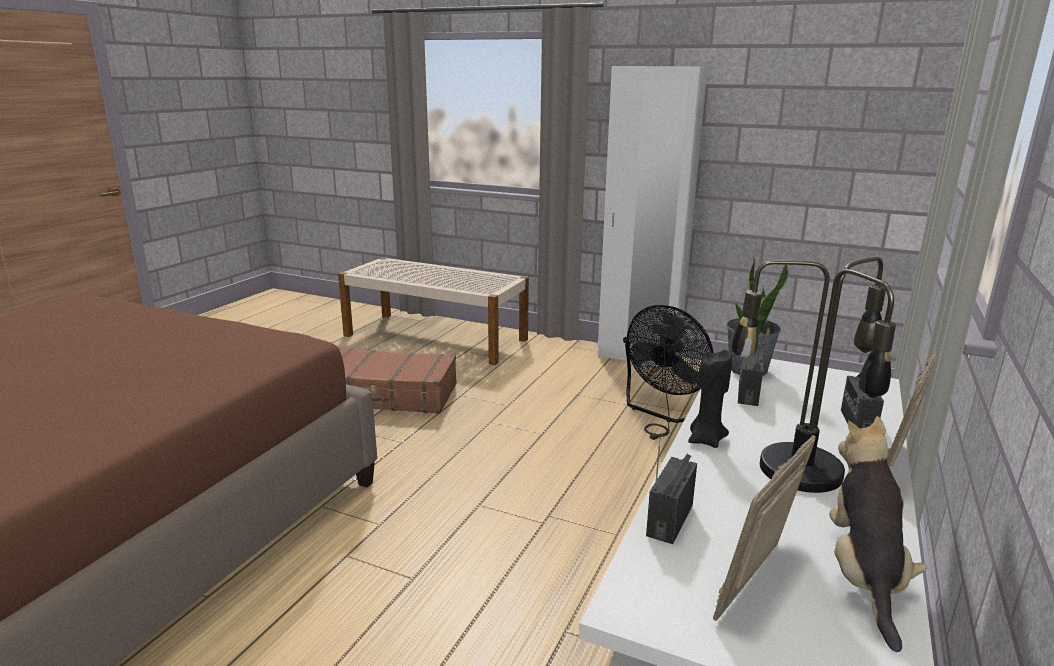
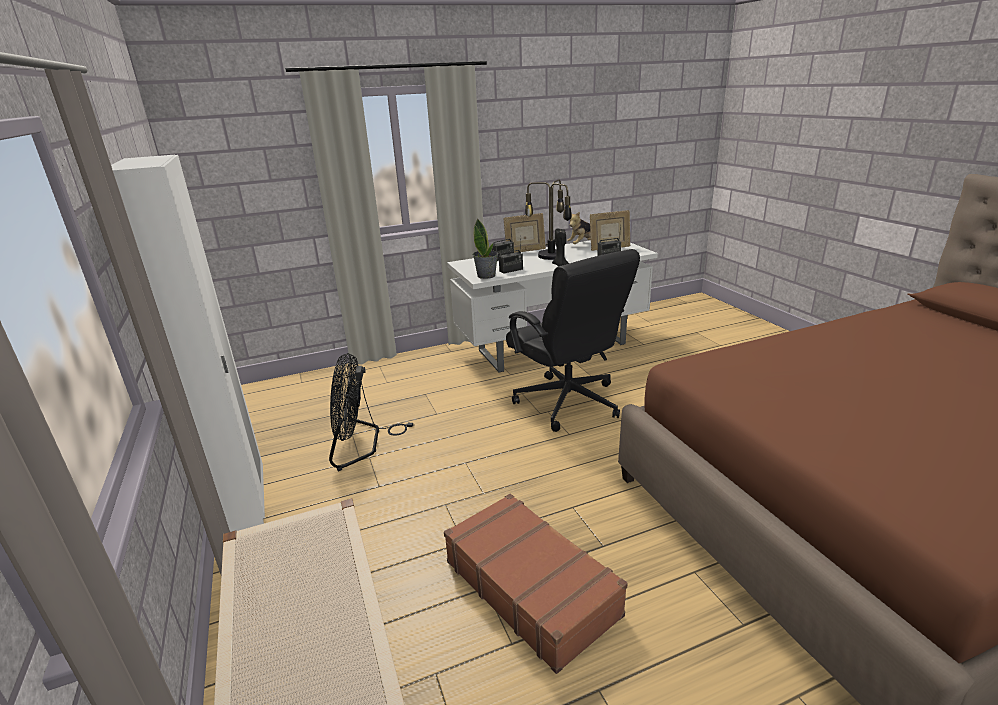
camera: 135 degrees left, 5 degrees up
(538, 552) = (568, 401): none -> black office chair

